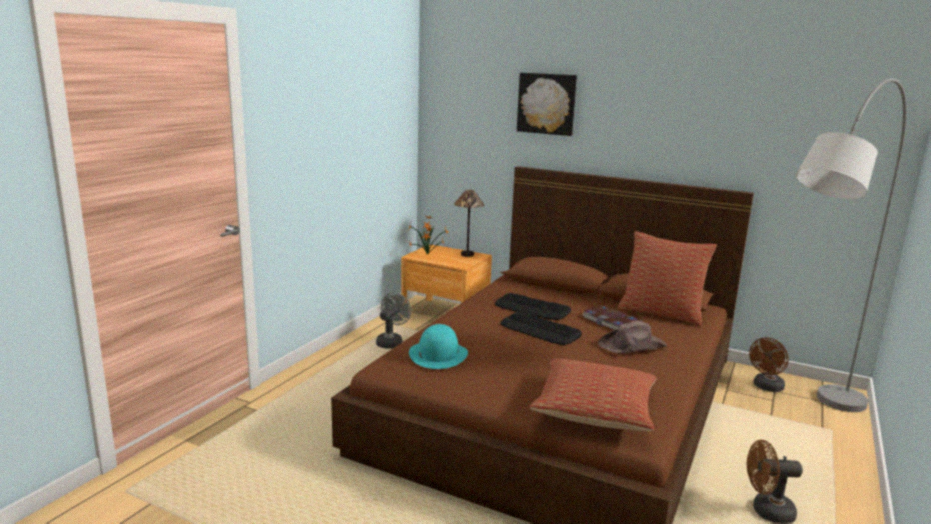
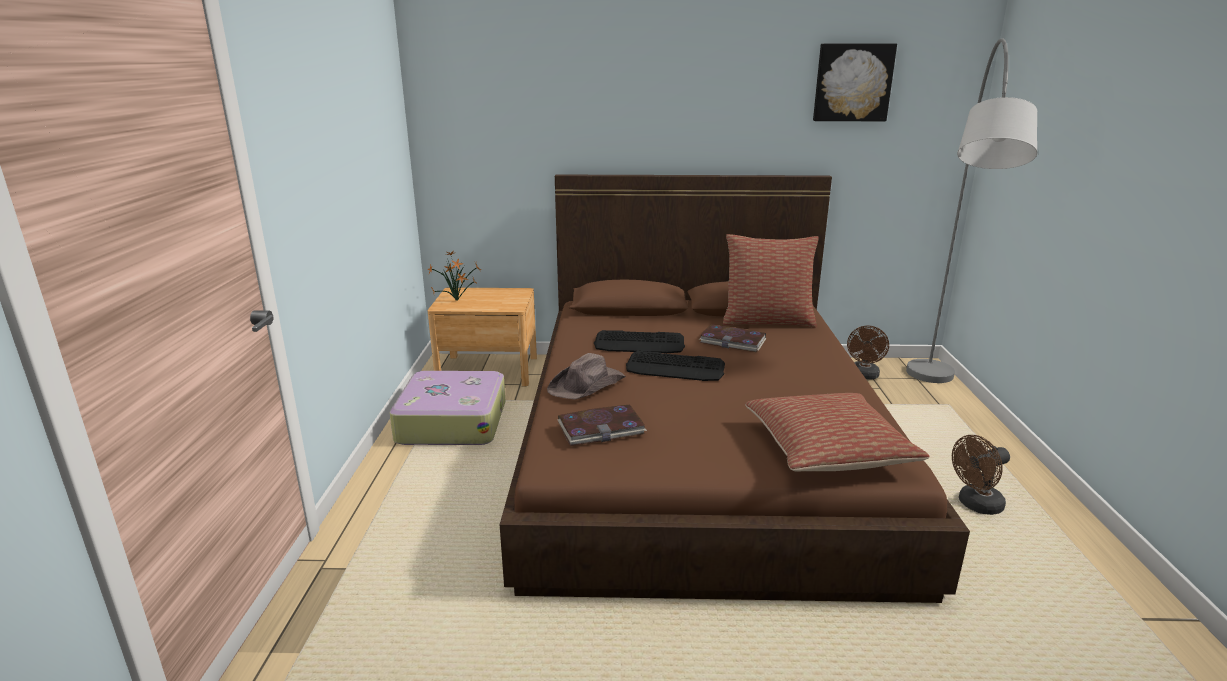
camera: 25 degrees left, 5 degrees up
(391, 342) = (452, 421): grey fan -> suitcase
(438, 354) = (601, 428): turquoise hat -> book
(467, 254) = (504, 293): table lamp -> none
(547, 103) = (586, 92): picture -> picture (852, 82)
(633, 346) = (782, 364): brown hat -> brown hat (588, 385)

